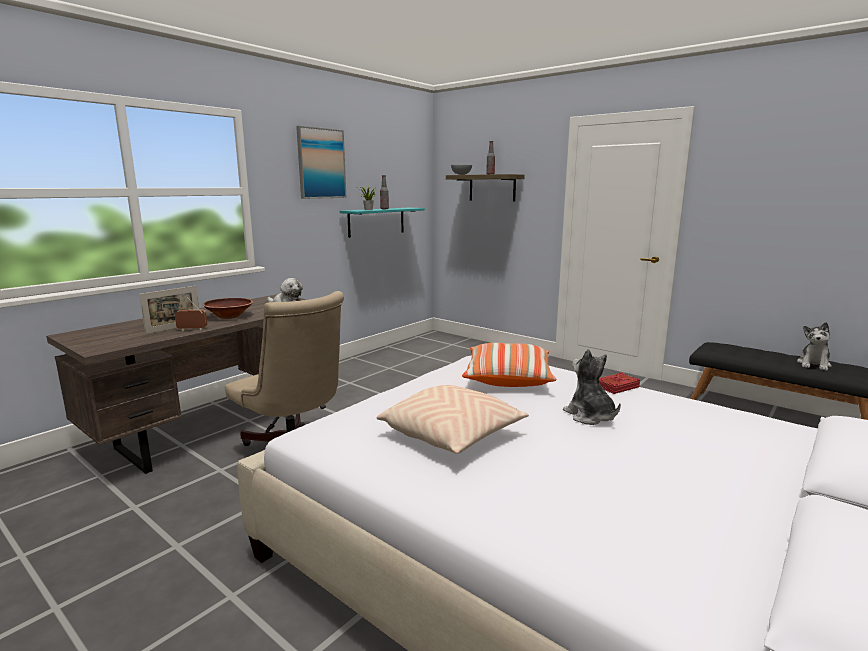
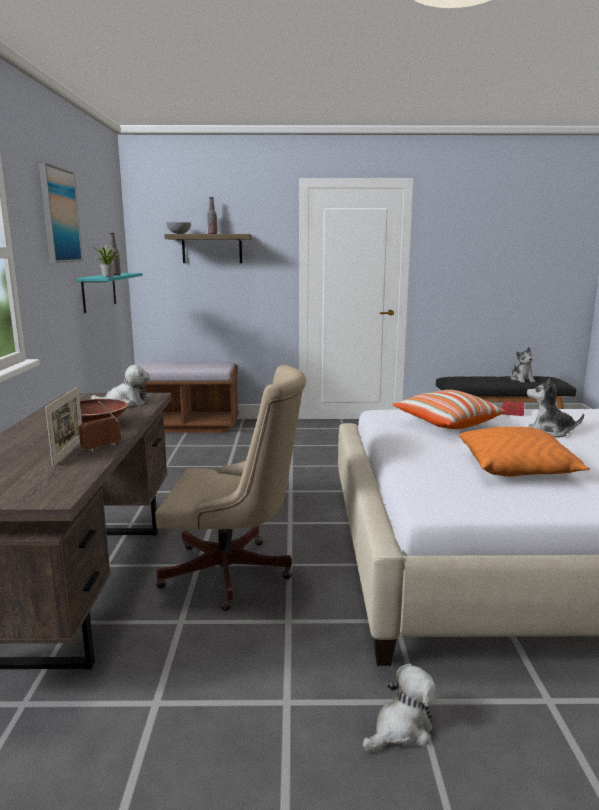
camera: 40 degrees left, 0 degrees up
(191, 604) = (401, 728): none -> plush toy
(452, 435) = (517, 468): beige pillow -> orange pillow
(455, 342) = (187, 426): none -> brown bench

